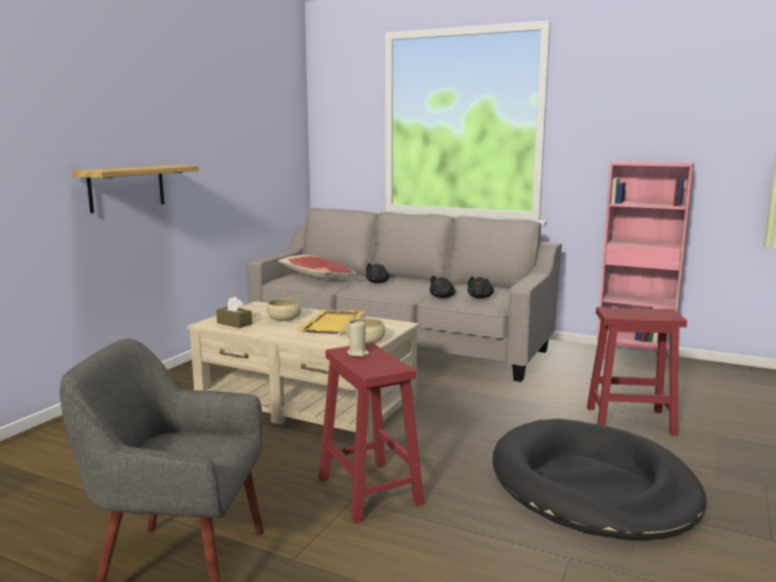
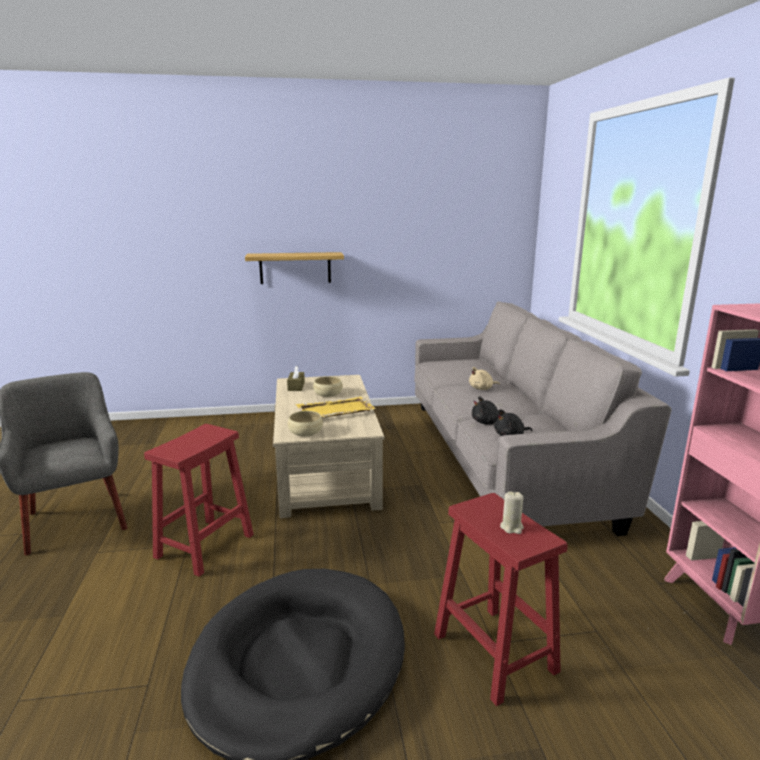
camera: 55 degrees right, 5 degrees up
(315, 276) = (458, 367): pillow -> none
(358, 353) = (203, 434): beige candle -> beige candle (511, 527)
(378, 282) = (482, 389): black plush toy -> beige plush toy

